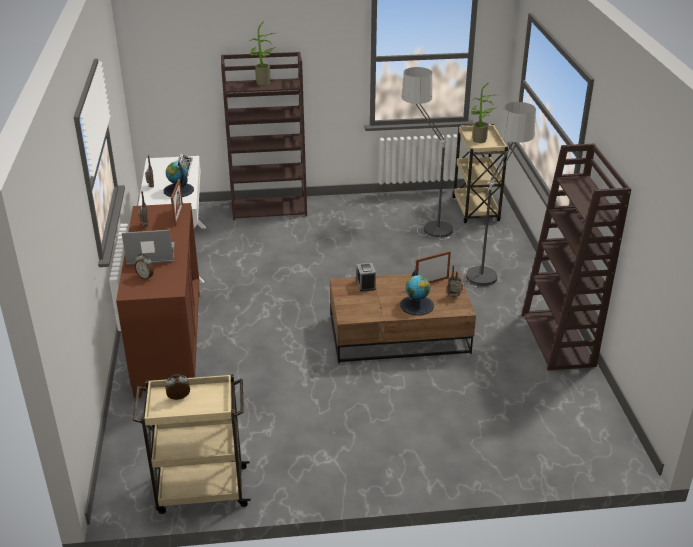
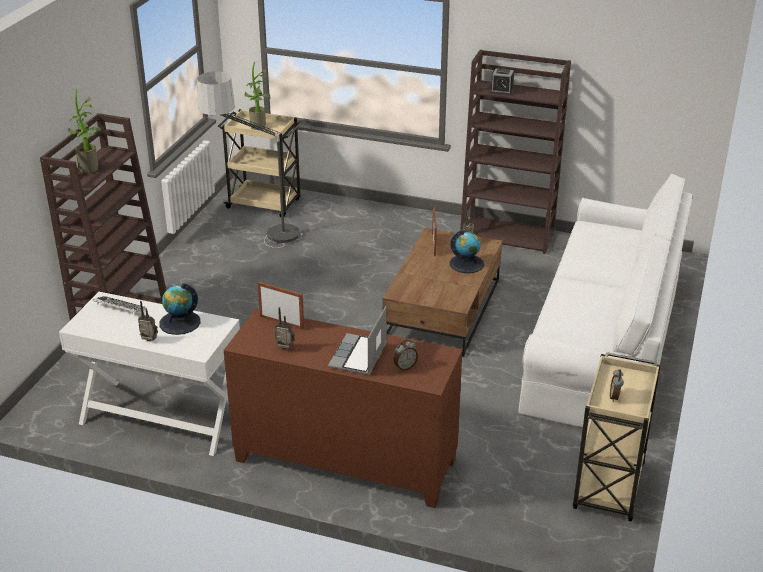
camera: 65 degrees left, 0 degrees up
(366, 284) = (410, 280): alarm clock -> alarm clock (501, 91)
(423, 441) = (603, 342): none -> white sofa
(491, 266) = (371, 228): floor lamp -> none

